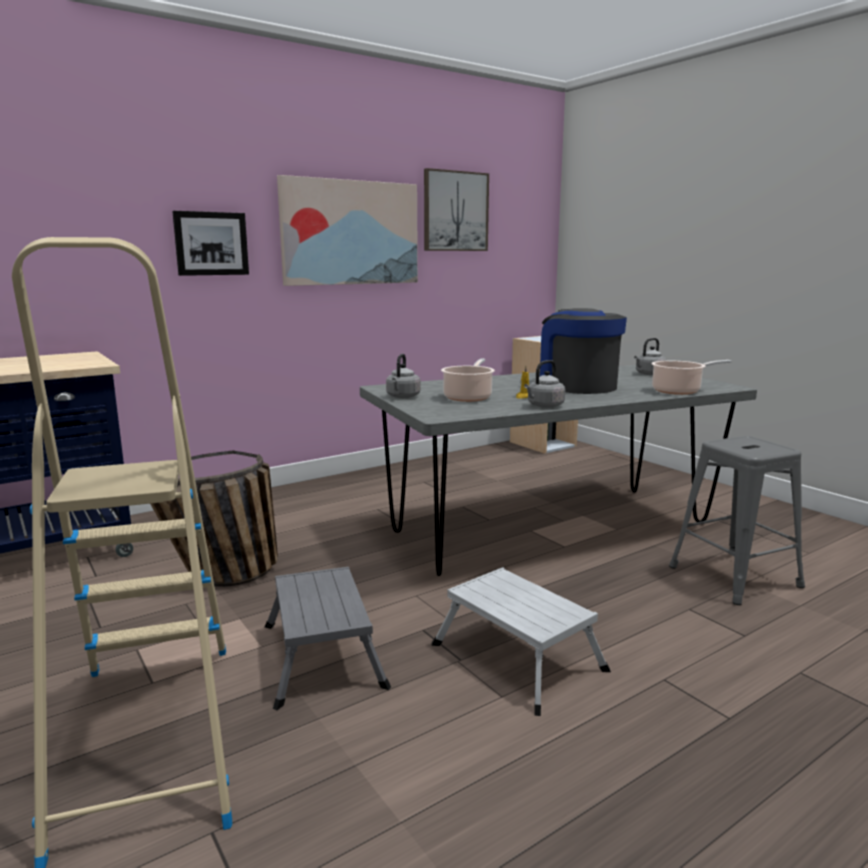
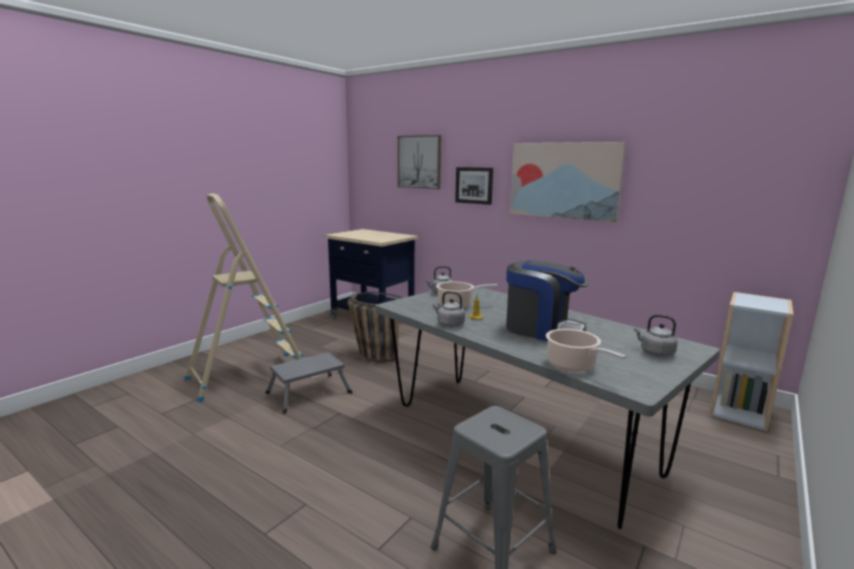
camera: 70 degrees right, 0 degrees up
(455, 211) = (672, 163): picture -> picture (419, 162)
(517, 656) = (320, 445): white step ladder -> none
(576, 386) = (542, 329): coffee machine -> coffee machine turned 75 degrees clockwise

